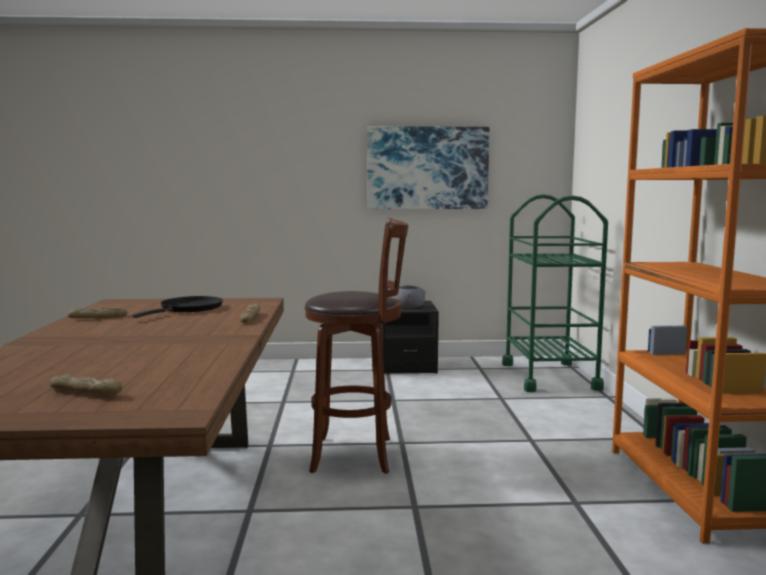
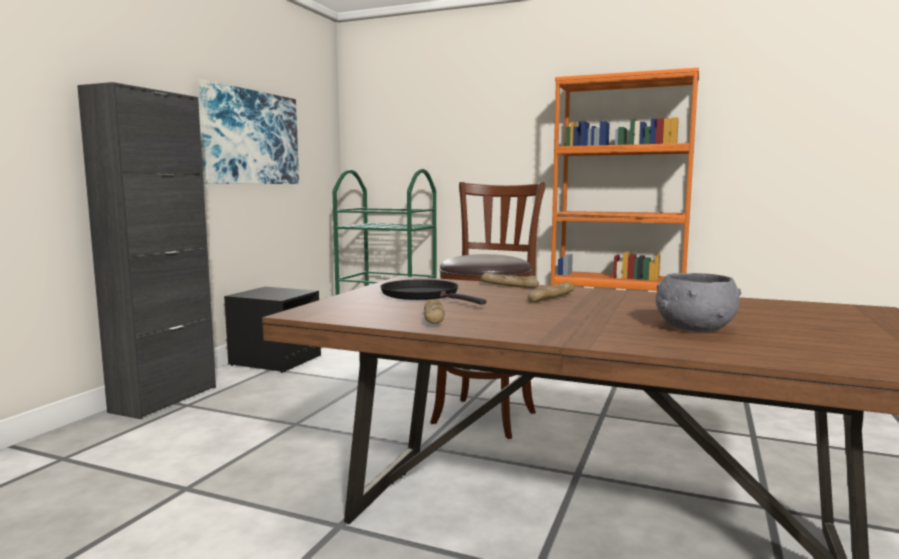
camera: 65 degrees left, 0 degrees up
(86, 393) = (821, 324): bread -> bread (551, 298)
(297, 364) = (164, 399): none -> black cabinet
(409, 307) = (280, 293): grey bowl -> grey bowl (694, 328)

